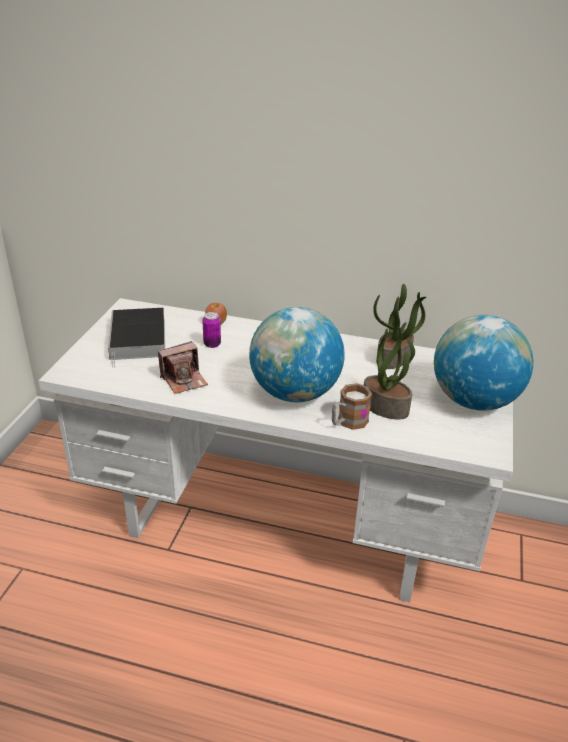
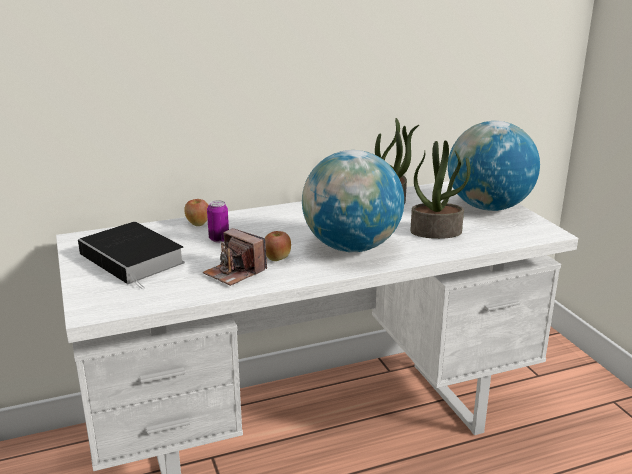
camera: 35 degrees left, 10 degrees down
(184, 380) = (235, 272): camera -> camera turned 105 degrees clockwise
(228, 380) = (277, 258): none -> apple
(348, 422) = (425, 251): mug -> none

